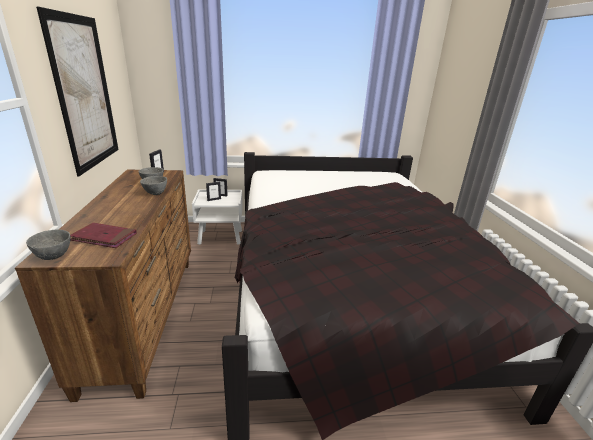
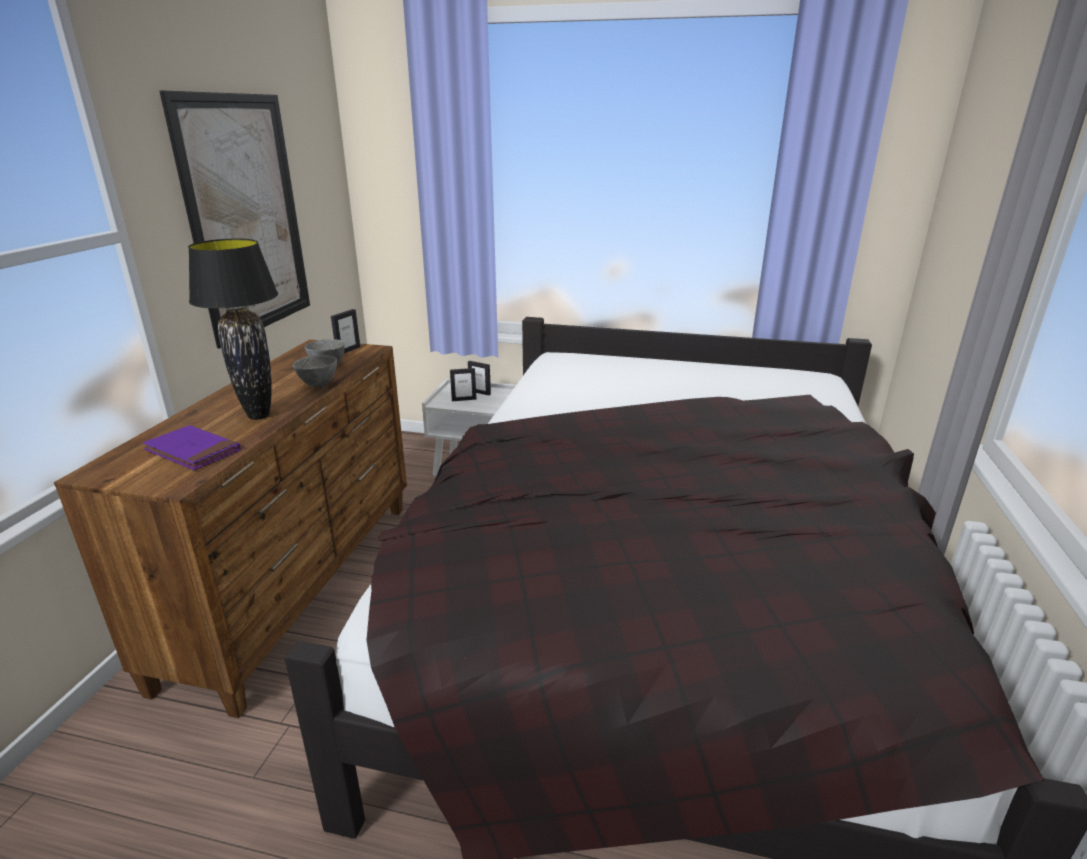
camera: 20 degrees right, 0 degrees up
(54, 256) = (110, 472): grey bowl -> none
(104, 237) = (193, 451): red book -> purple book
(132, 214) = (259, 416): none -> black table lamp

